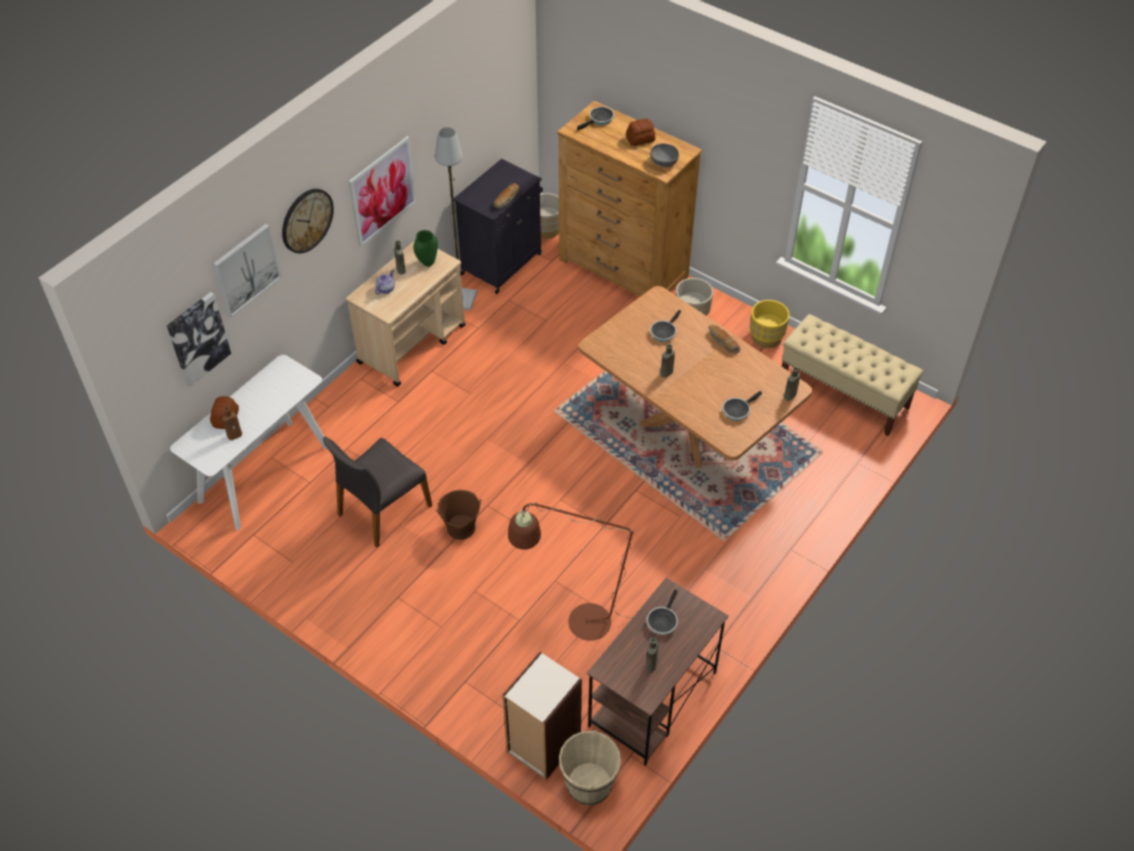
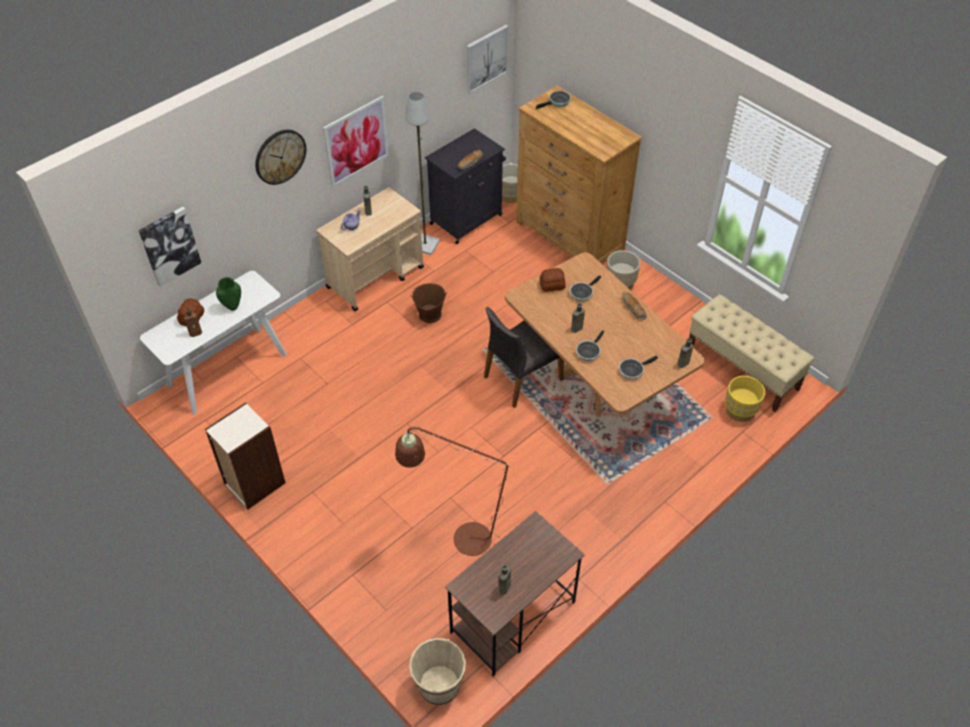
camera: 10 degrees right, 0 degrees up
(246, 269) = (219, 191): picture -> picture (486, 58)
(383, 510) = (317, 415): grey chair -> grey chair (521, 378)
(427, 263) = (392, 208): green vase -> green vase (232, 307)
(460, 528) = (379, 439): brown bucket -> brown bucket (429, 314)
(543, 745) = (407, 643): bookcase -> bookcase (254, 484)
(640, 139) = (589, 122): bread -> bread (551, 285)
(662, 621) = (523, 550): frying pan -> frying pan (588, 351)
(663, 162) = (605, 143): grey bowl -> none
(766, 337) = (682, 311): yellow planter -> yellow planter (740, 410)

